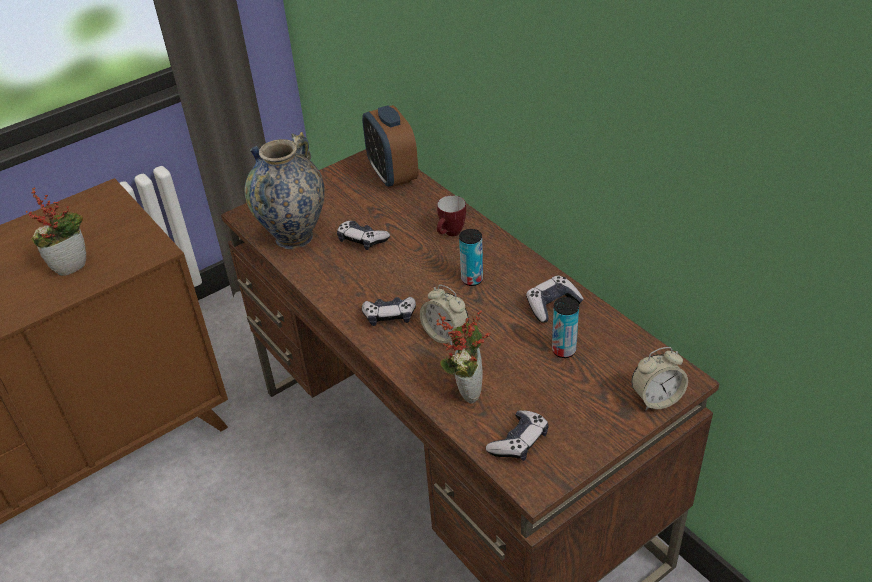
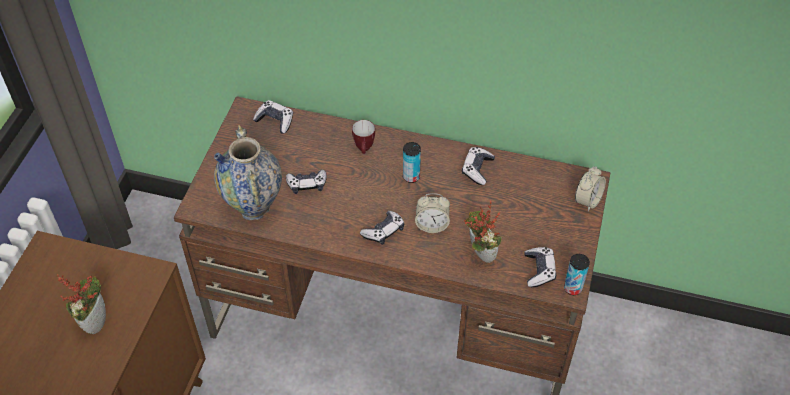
camera: 40 degrees left, 10 degrees up
(392, 175) = (275, 121): alarm clock -> game controller
(563, 350) = (511, 197): can -> can (572, 288)

